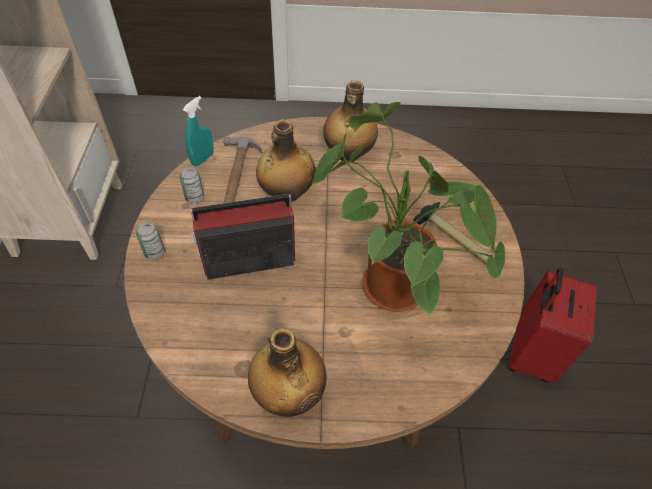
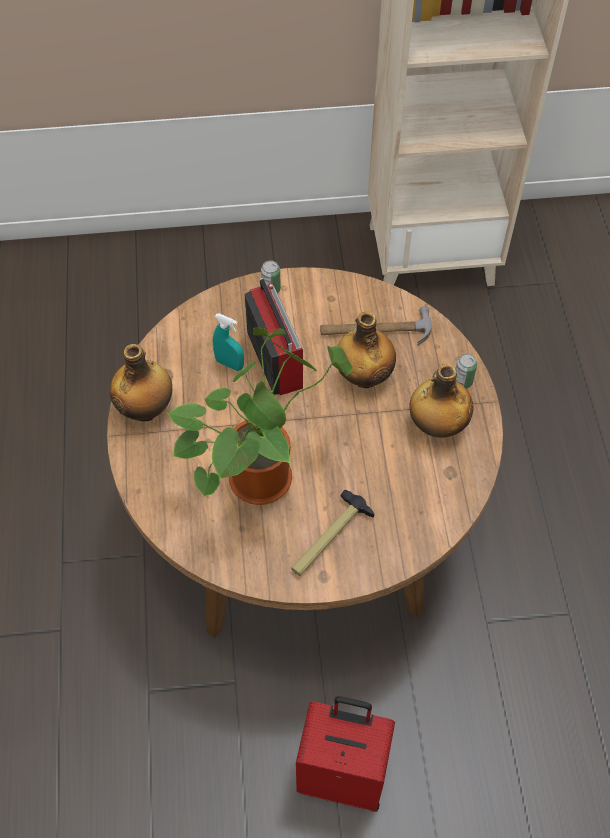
camera: 85 degrees right, 5 degrees up
(194, 198) = (342, 303): can -> can (462, 381)
(202, 159) = (396, 298): turquoise spray bottle -> turquoise spray bottle (229, 364)

